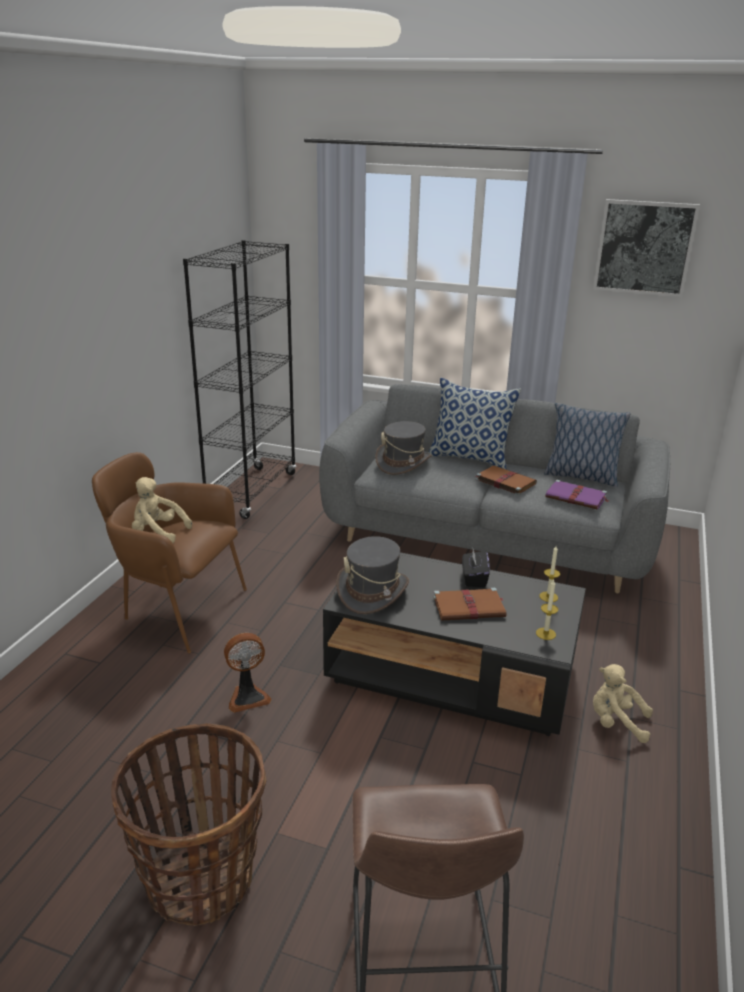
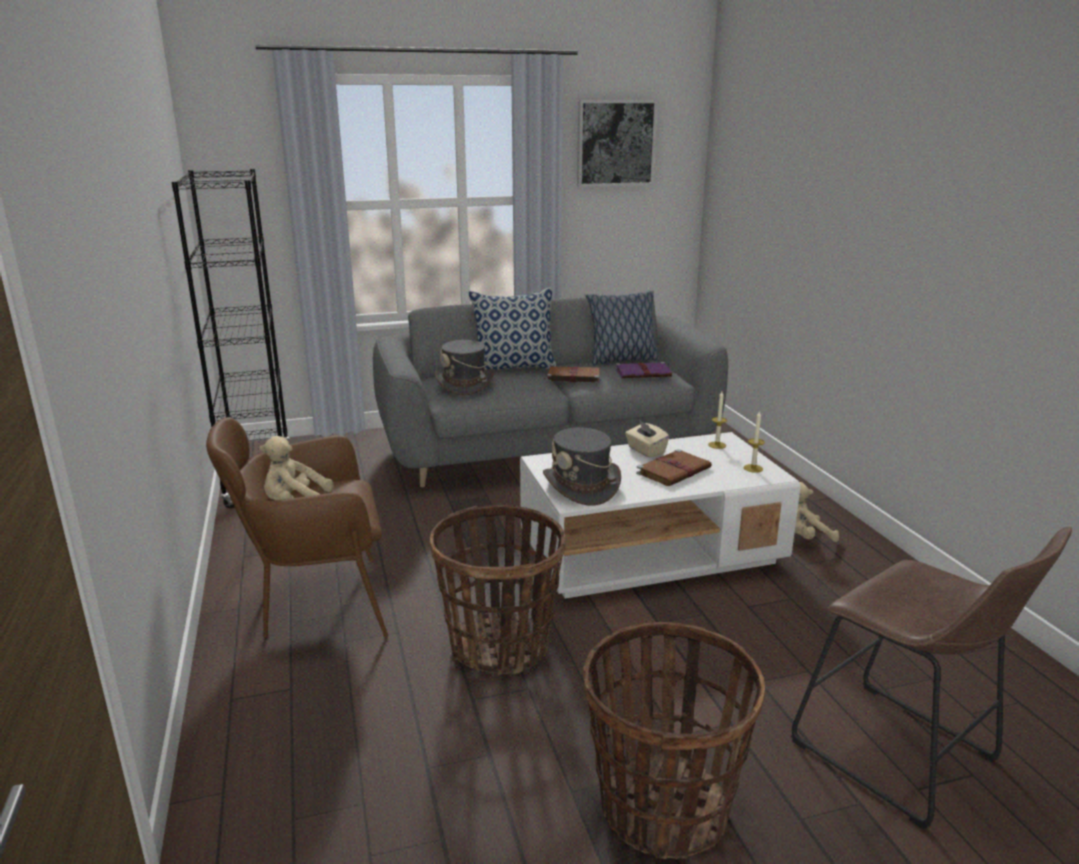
camera: 35 degrees left, 5 degrees down
(247, 697) = (500, 646): fan -> basket
(452, 673) = (650, 552): black coffee table -> white coffee table
(474, 578) = (645, 451): black tissue box -> beige tissue box

